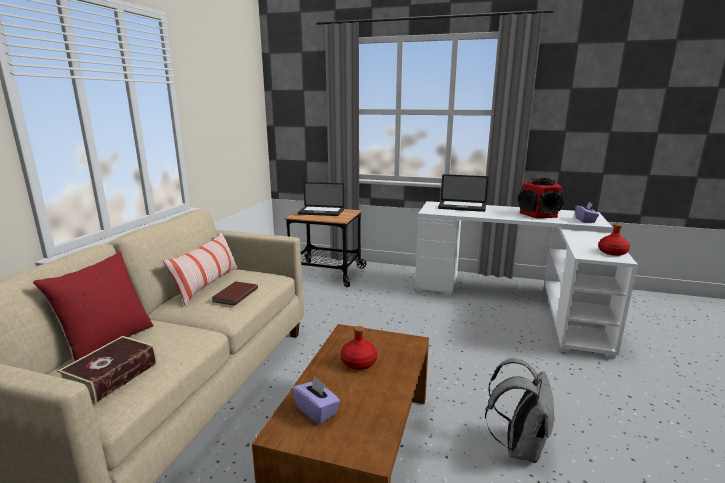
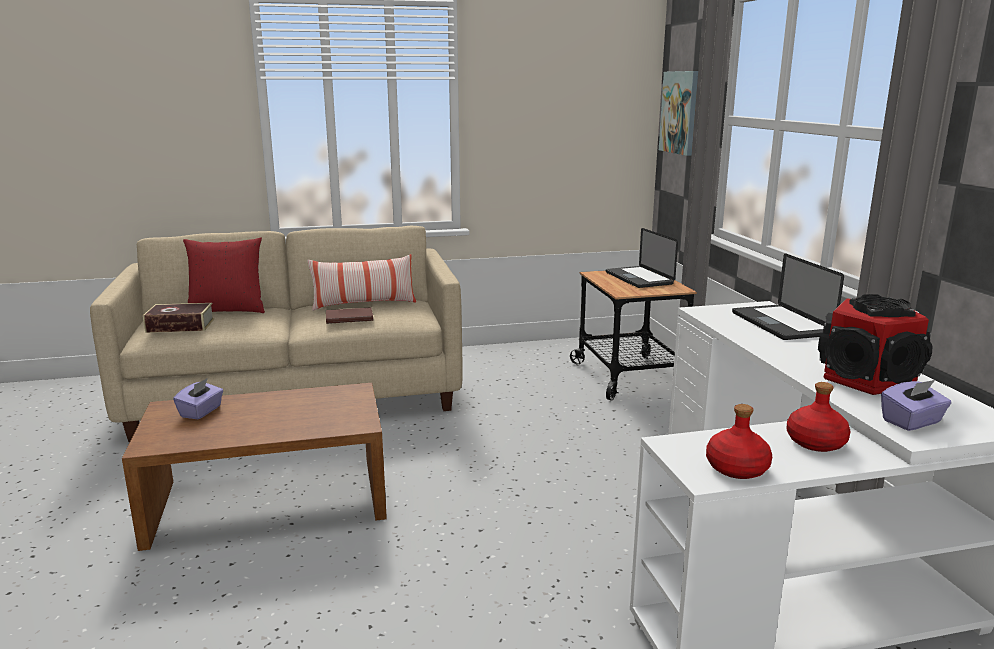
camera: 60 degrees right, 0 degrees up
(293, 109) = (679, 112): none -> picture
(359, 362) = (295, 409): red bottle -> red bottle (816, 443)
(519, 446) = (335, 605): grey backpack -> none

